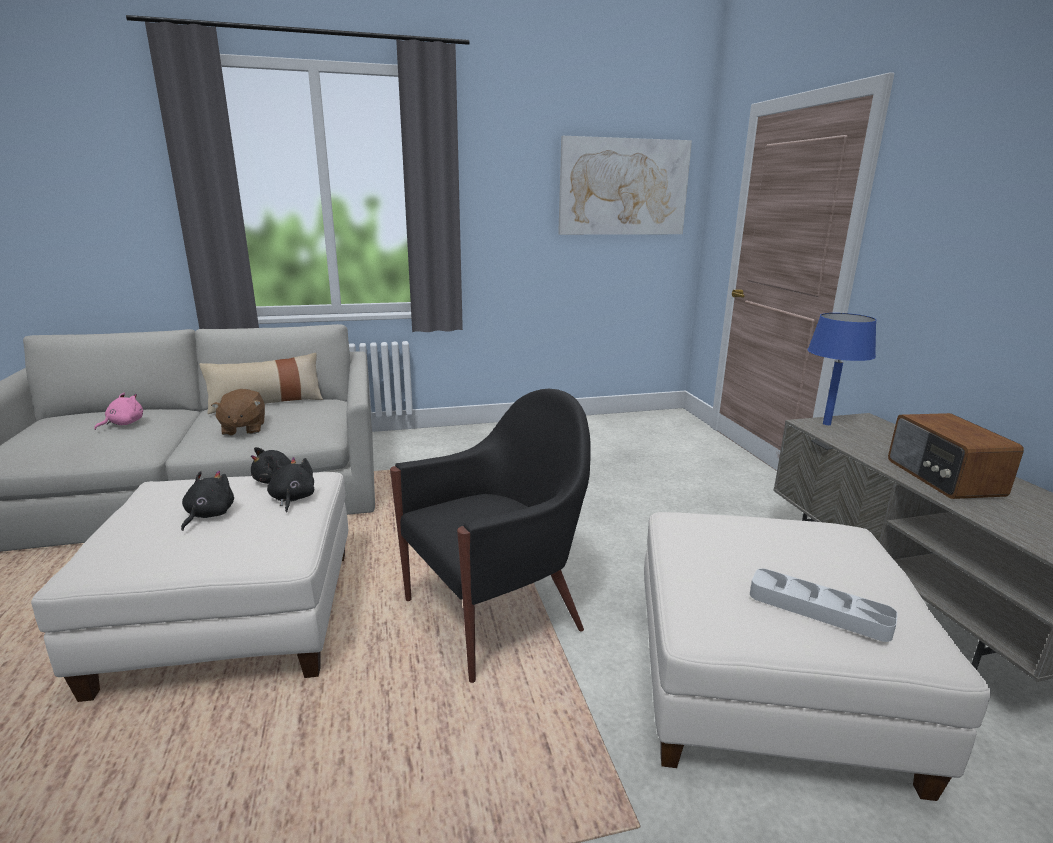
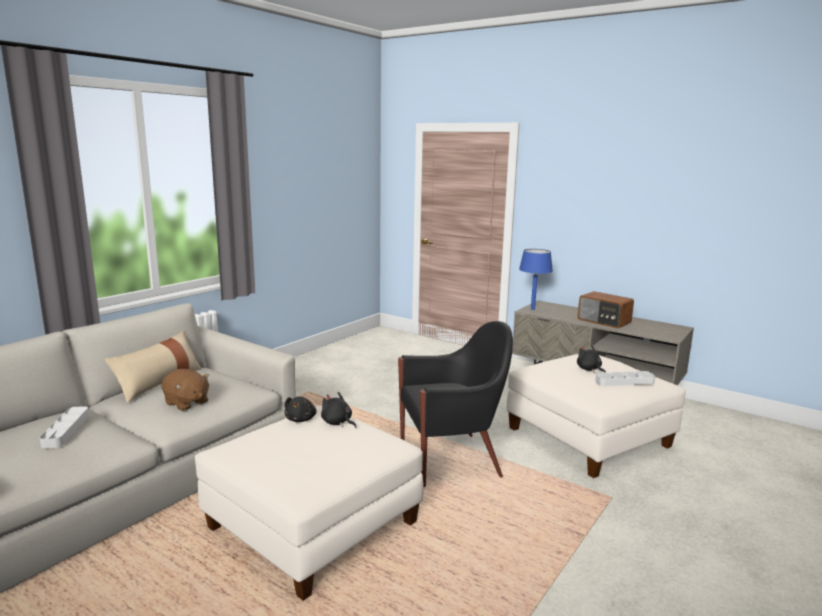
camera: 40 degrees left, 5 degrees down
(123, 424) = (66, 430): pink plush toy -> grey tray
(208, 515) = (312, 445): black plush toy -> black plush toy (589, 369)
(496, 614) = (452, 459): black armchair -> black armchair turned 60 degrees clockwise
(623, 187) = (339, 174): picture -> none

